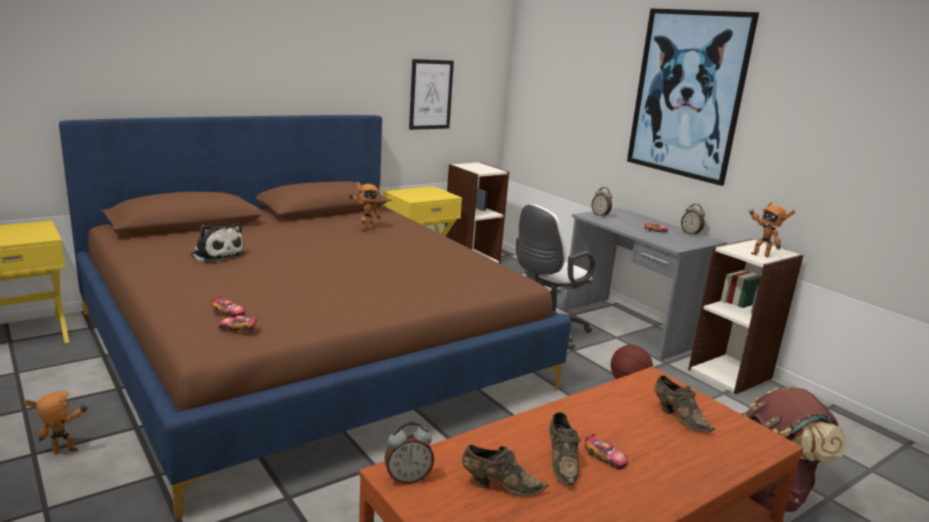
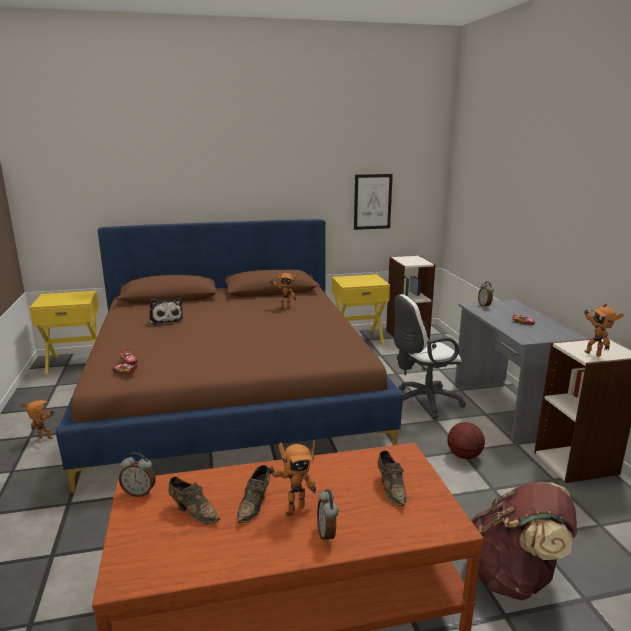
camera: 25 degrees right, 0 degrees up
(605, 458) = (293, 508): toy car -> toy robot
(687, 94) = (562, 199): picture -> none
(691, 233) = (558, 327): alarm clock -> alarm clock (327, 534)

